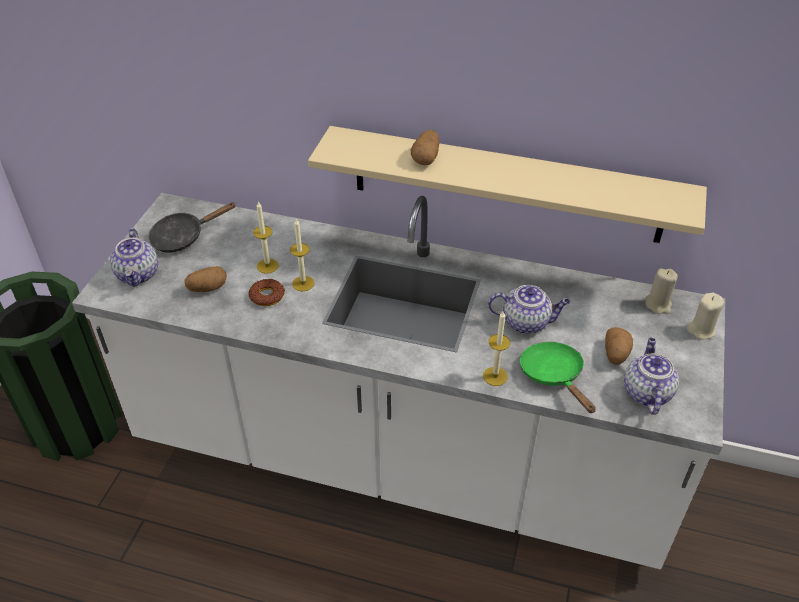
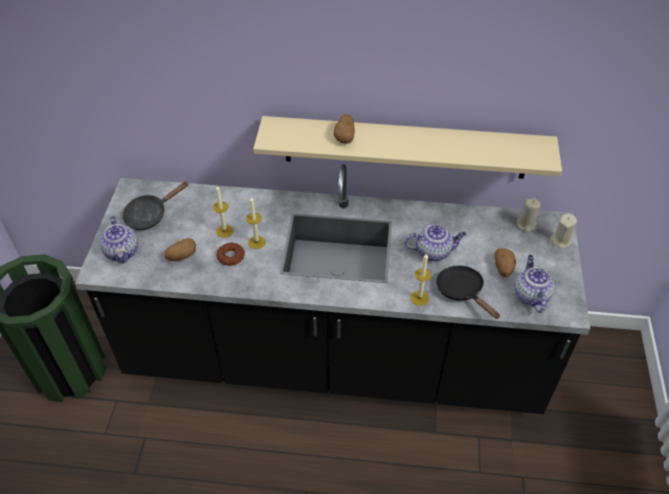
camera: 10 degrees left, 5 degrees up
(399, 457) = (334, 358): white counter -> black counter
(554, 376) = (462, 291): green frying pan -> black frying pan

